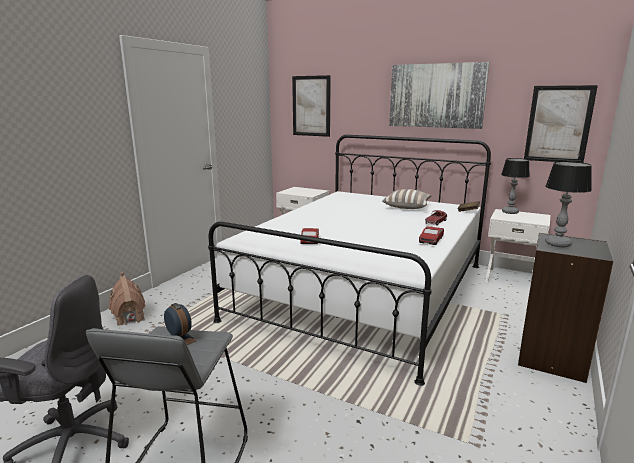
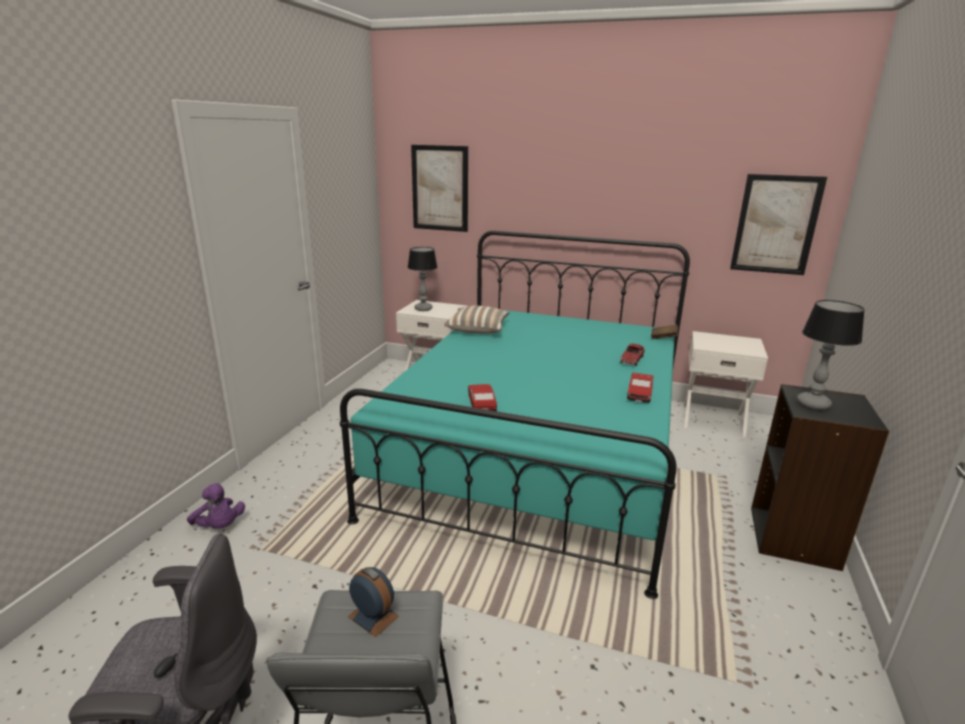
camera: 10 degrees left, 5 degrees up
(129, 318) = (219, 526): toy house -> purple plush toy
(364, 290) = (537, 451): white bed -> turquoise bed
(407, 207) = (584, 334): pillow -> pillow (478, 329)
(436, 96) = (618, 181): picture -> none
(510, 212) = (713, 336): table lamp -> table lamp (424, 309)

